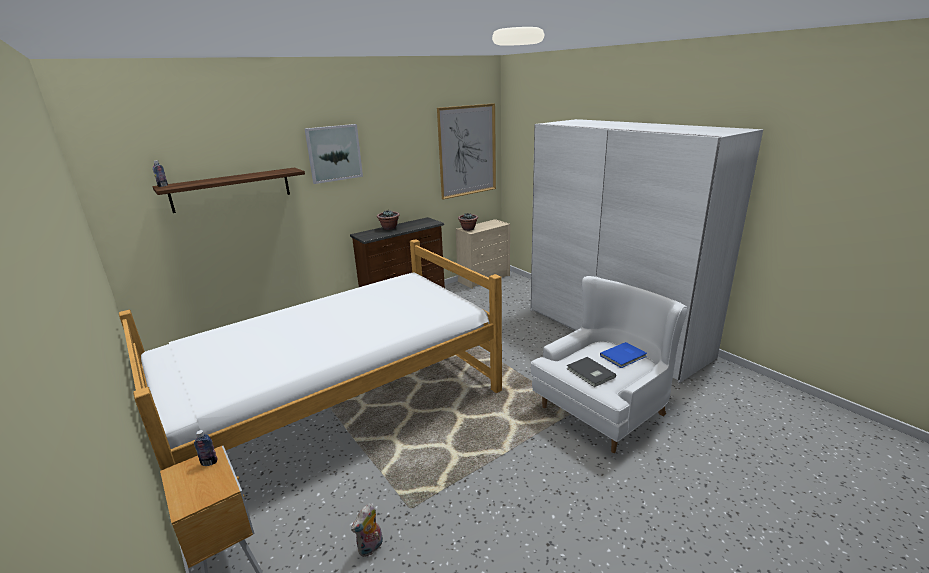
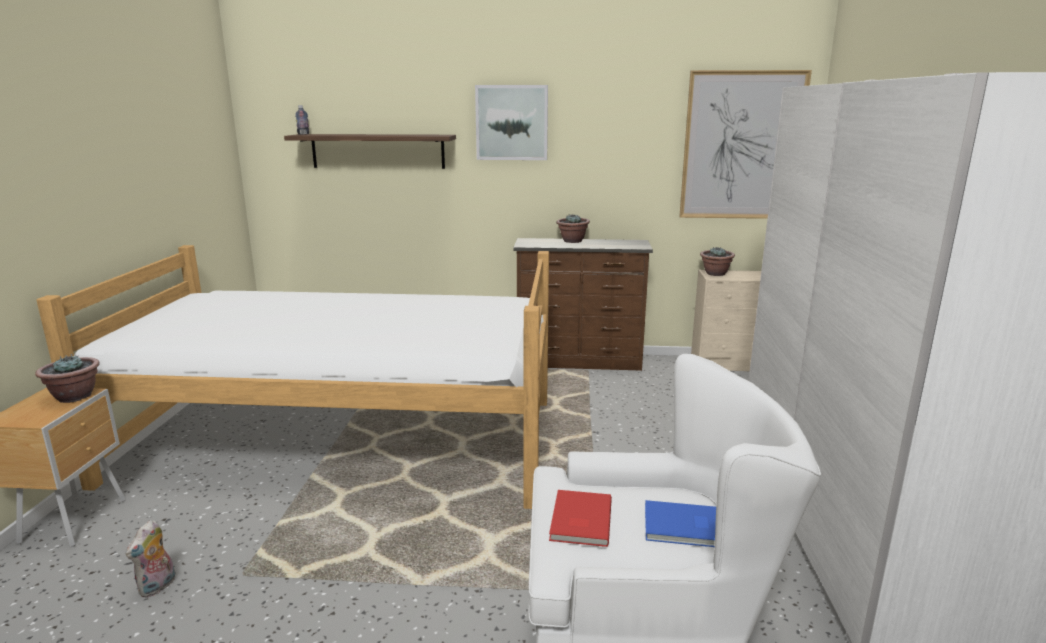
camera: 40 degrees right, 5 degrees down
(209, 462) = (74, 396): bottle -> potted plant
(371, 548) = (158, 587): plush toy -> plush toy turned 60 degrees counterclockwise
(590, 373) = (579, 520): grey book -> red book

